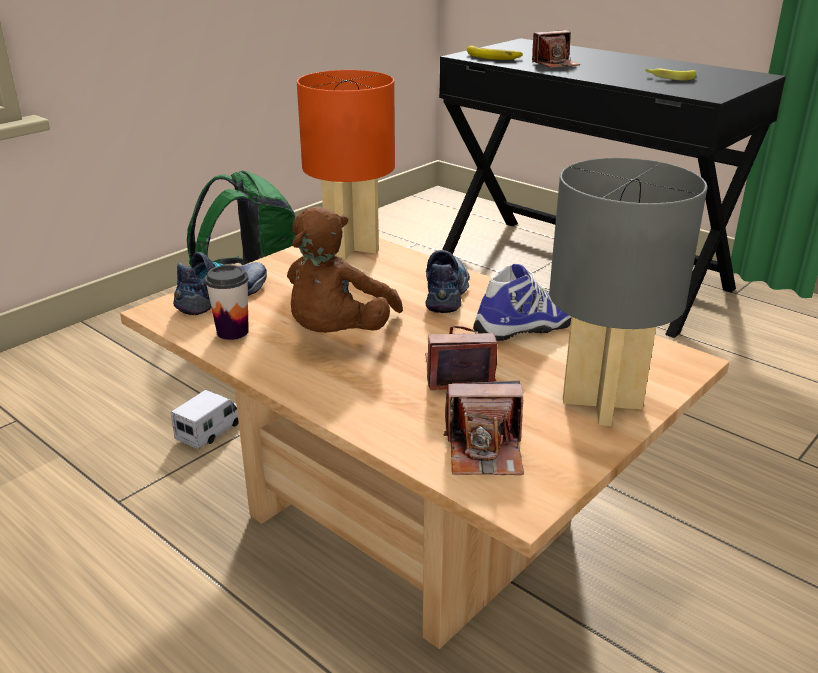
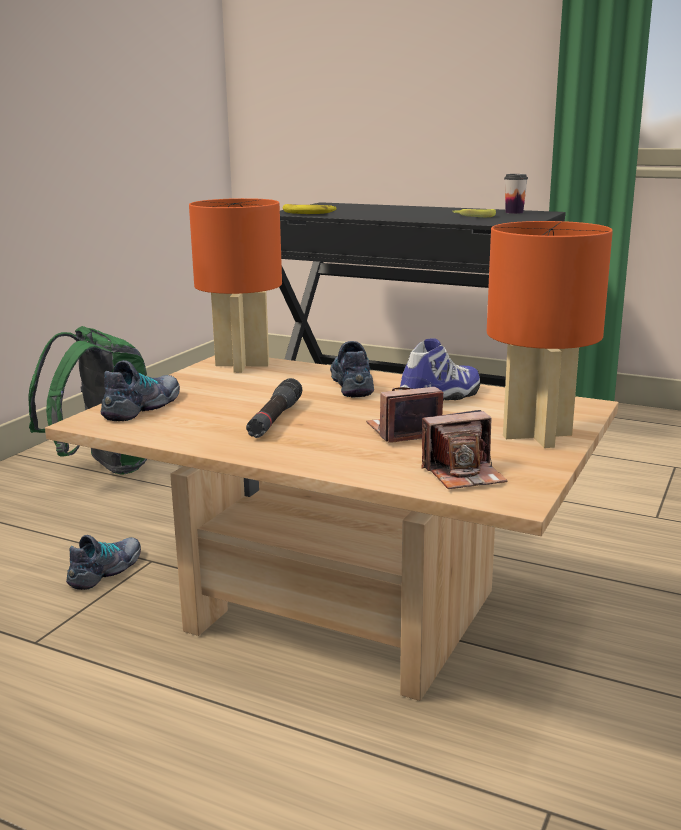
camera: 15 degrees left, 10 degrees down
(211, 430) = (107, 570): toy truck -> shoe
(232, 332) = (172, 428): cup -> cup (514, 212)
(338, 334) = (275, 419): brown plush toy -> black flashlight
(555, 64) = (369, 214): camera -> none
(601, 402) = (536, 435): grey table lamp -> orange table lamp

